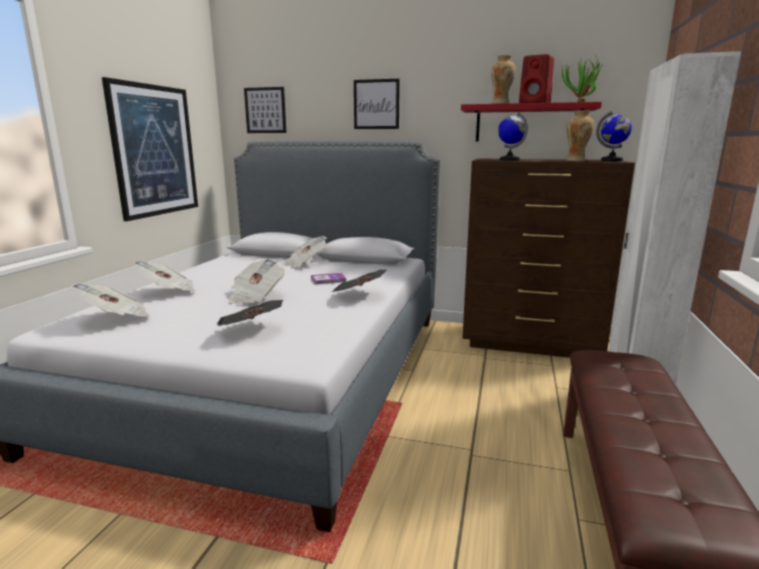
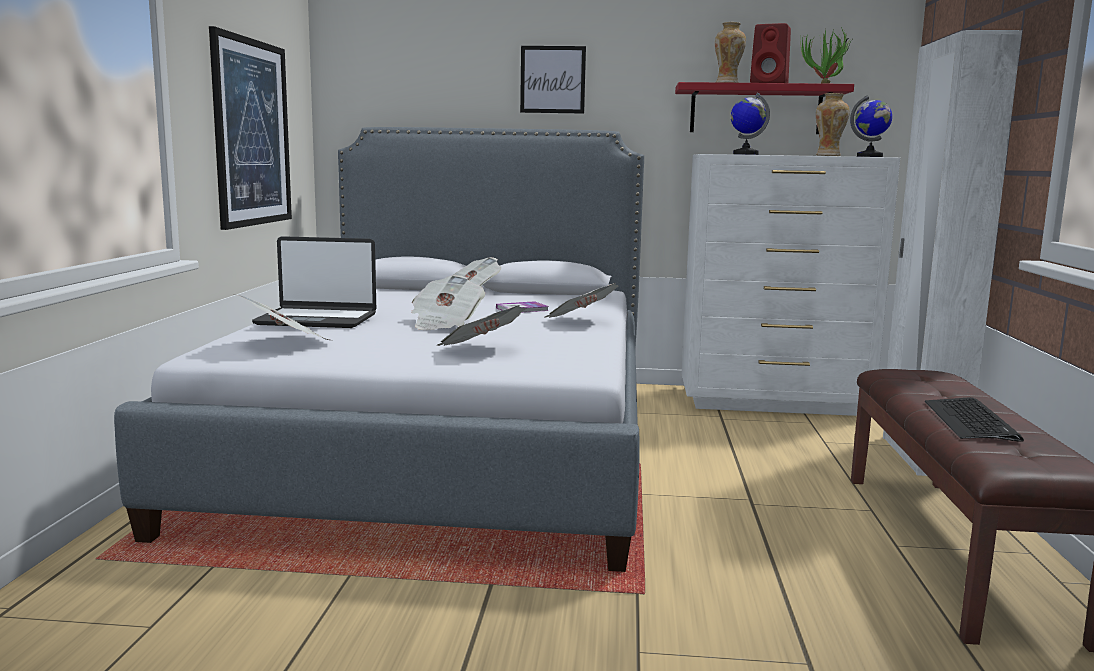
camera: 10 degrees left, 5 degrees down
(168, 291) = (317, 319): newspaper -> laptop
(265, 110) = (386, 83): picture -> none
(531, 343) = (773, 402): brown dresser -> white dresser
(644, 436) = (971, 421): none -> keyboard

